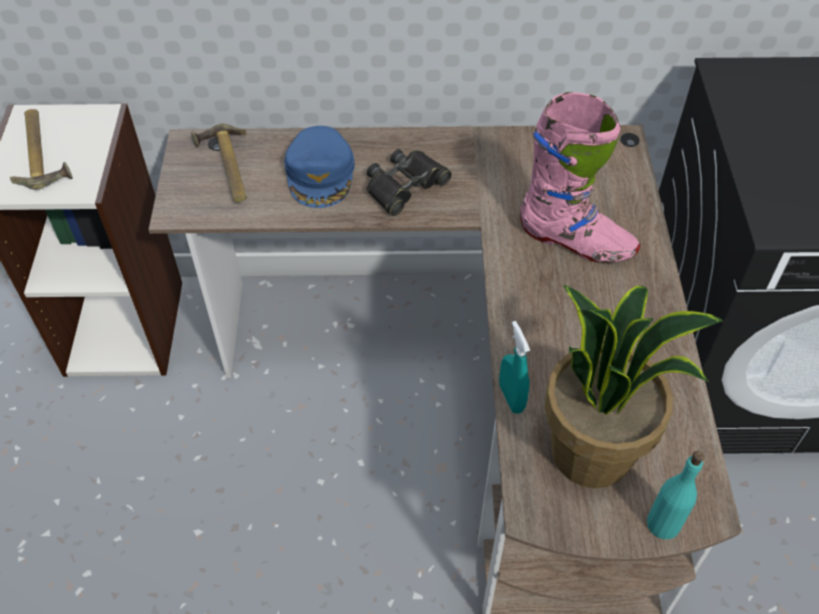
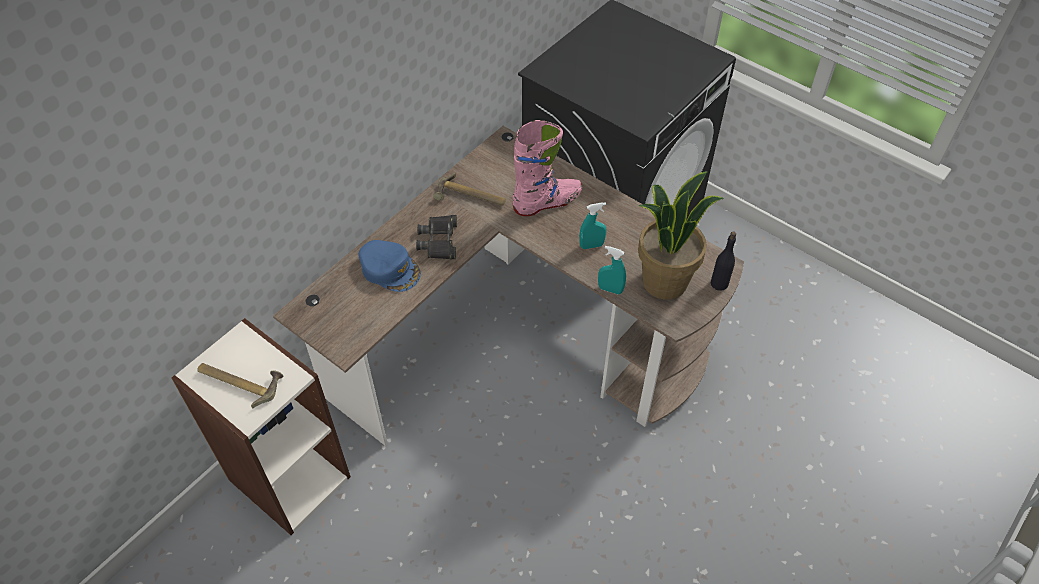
camera: 50 degrees left, 0 degrees up
(225, 168) = (338, 307): hammer -> hammer (470, 197)
(560, 330) = (591, 245): none -> turquoise spray bottle
(663, 523) = (719, 283): turquoise bottle -> black bottle

